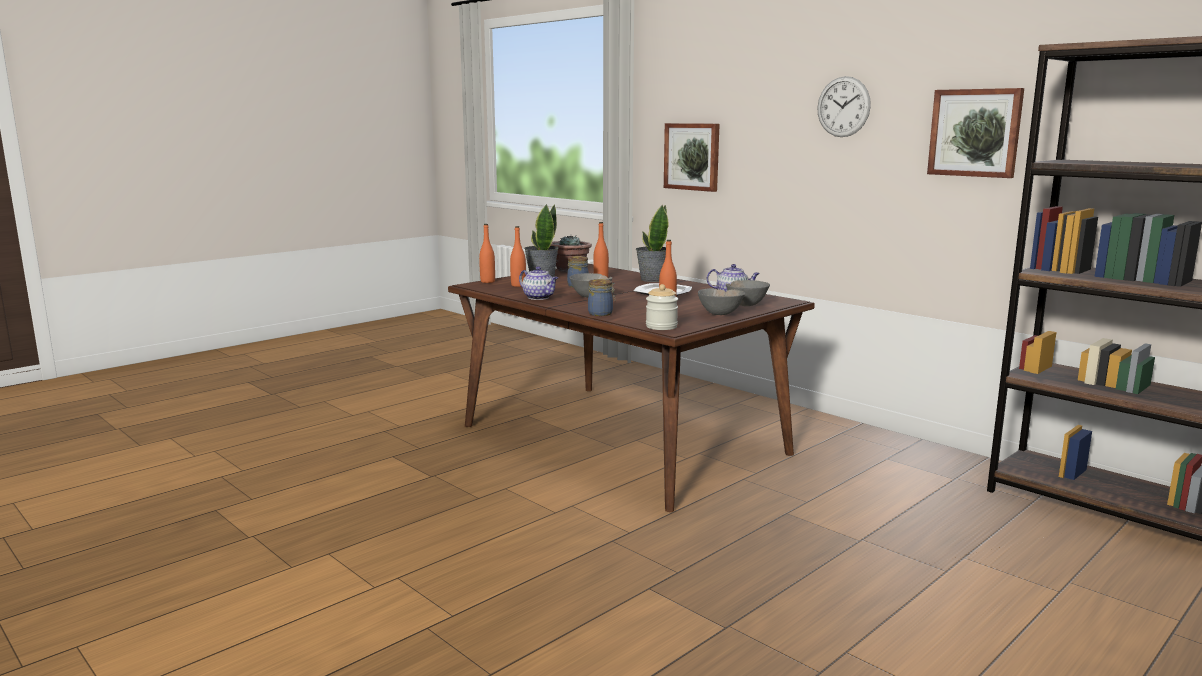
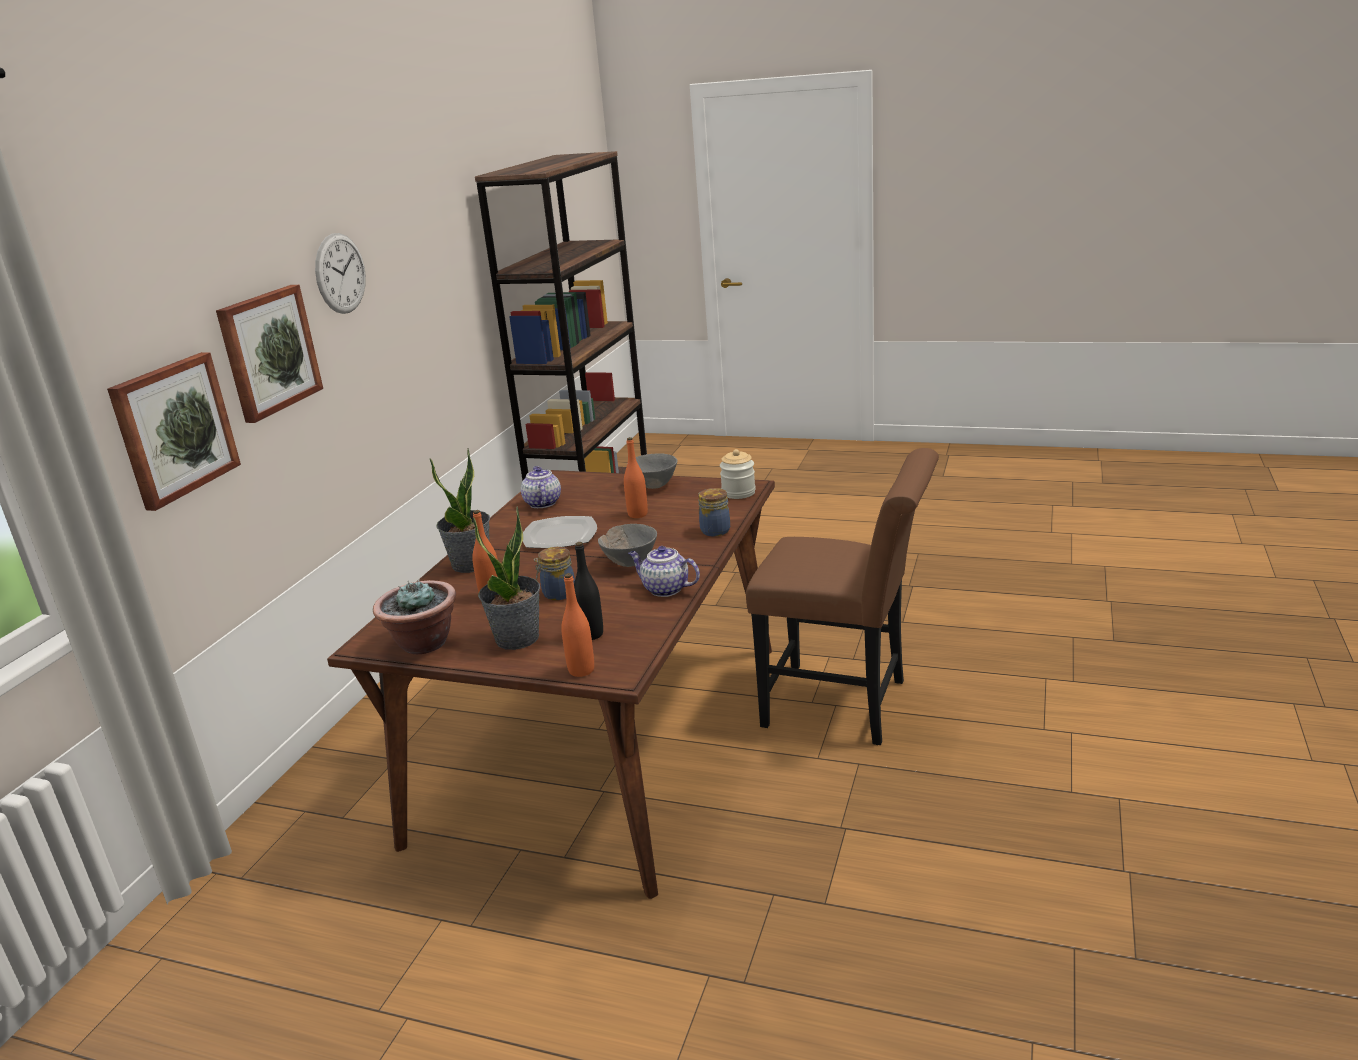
camera: 115 degrees left, 10 degrees up
(518, 285) = (591, 634): orange bottle -> black bottle
(539, 297) = (664, 589): teapot -> teapot turned 75 degrees counterclockwise
(549, 515) = (846, 705): none -> brown chair
(746, 305) = (595, 486): grey bowl -> none
(975, 133) = (438, 268): picture -> picture (268, 352)

